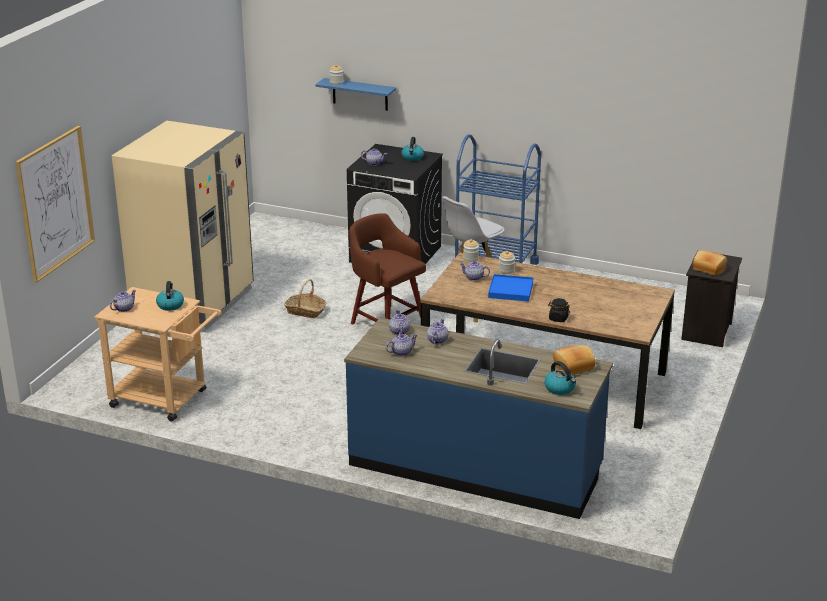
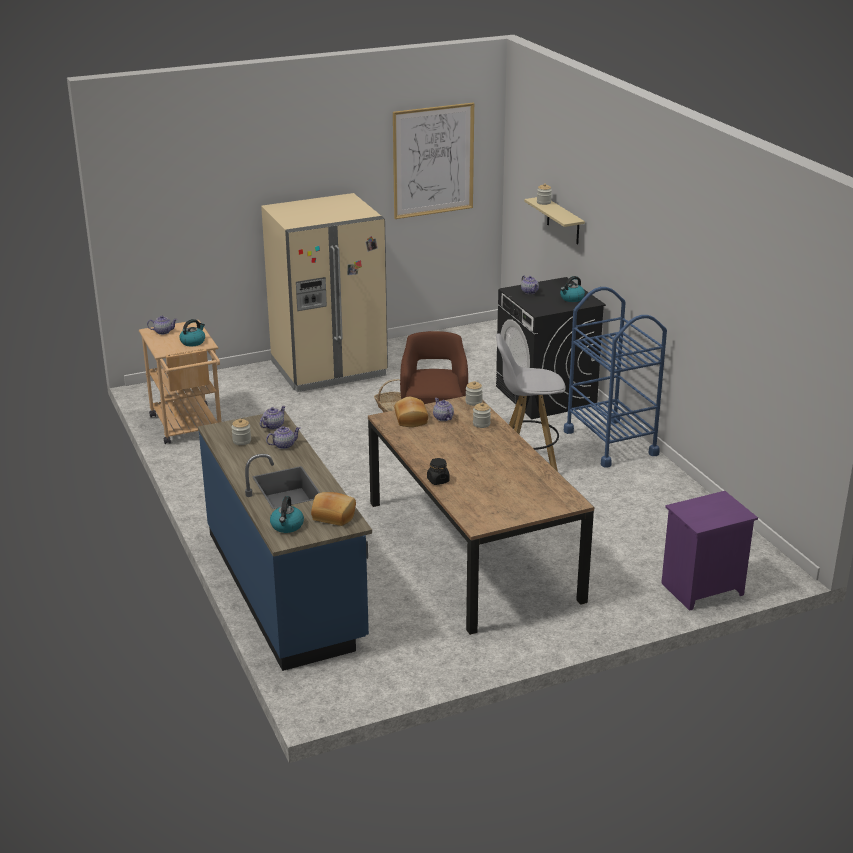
camera: 45 degrees right, 0 degrees up
(55, 203) = (177, 229): picture -> picture (433, 160)
(360, 94) = (563, 221): blue shelf -> beige shelf
(401, 352) = (242, 441): teapot -> jar
(510, 290) = (450, 440): blue tray -> none
(707, 332) = (702, 590): black nightstand -> purple nightstand
(708, 269) = (697, 511): bread -> bread (410, 419)

